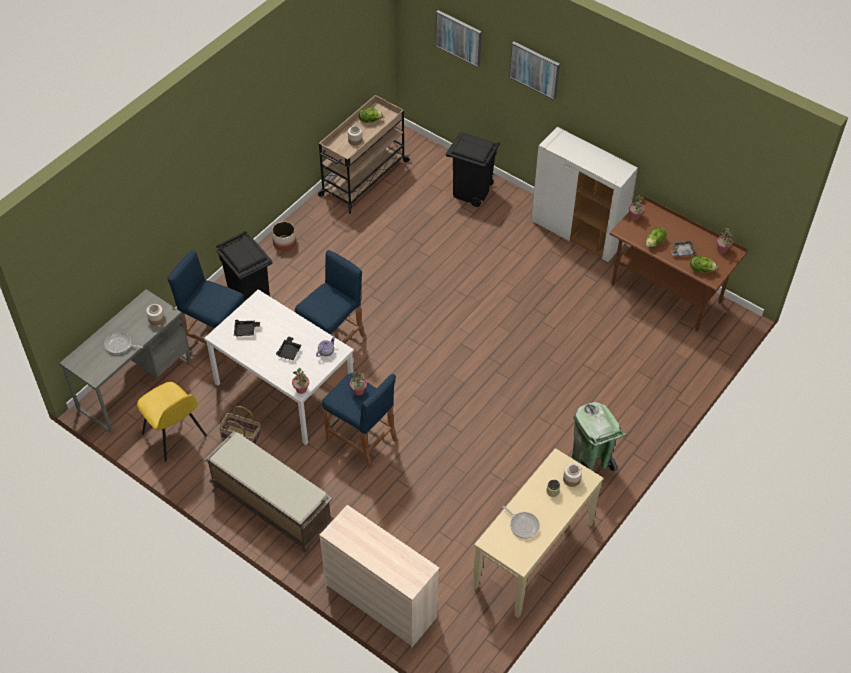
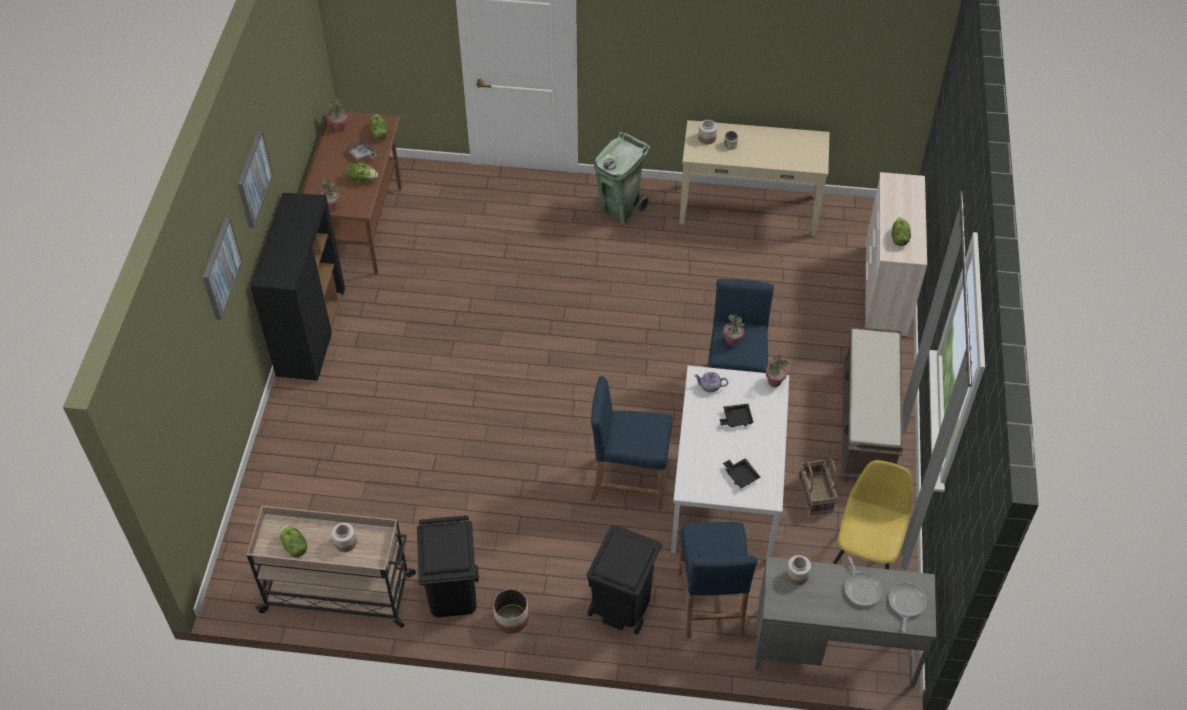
camera: 120 degrees left, 0 degrees up
(359, 532) = (898, 238): none -> lettuce
(459, 38) = (183, 382): picture -> picture (253, 179)
(471, 191) = (298, 462): black trash can -> black trash can (453, 594)
(523, 525) = (781, 150): frying pan -> frying pan (905, 604)
(578, 233) = (311, 332): white cabinet -> black cabinet

